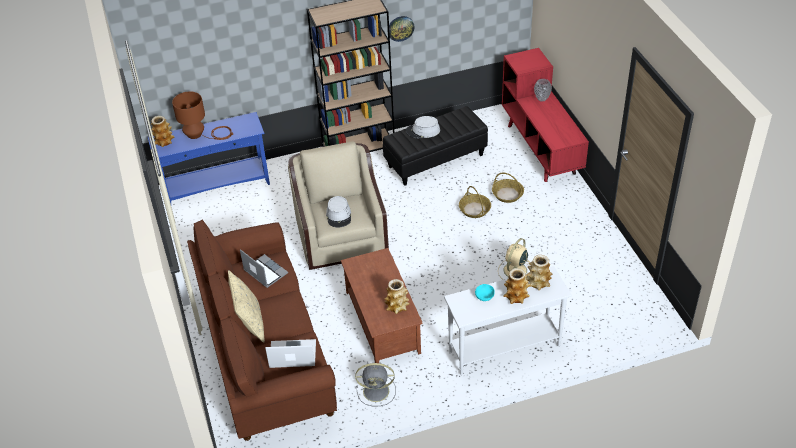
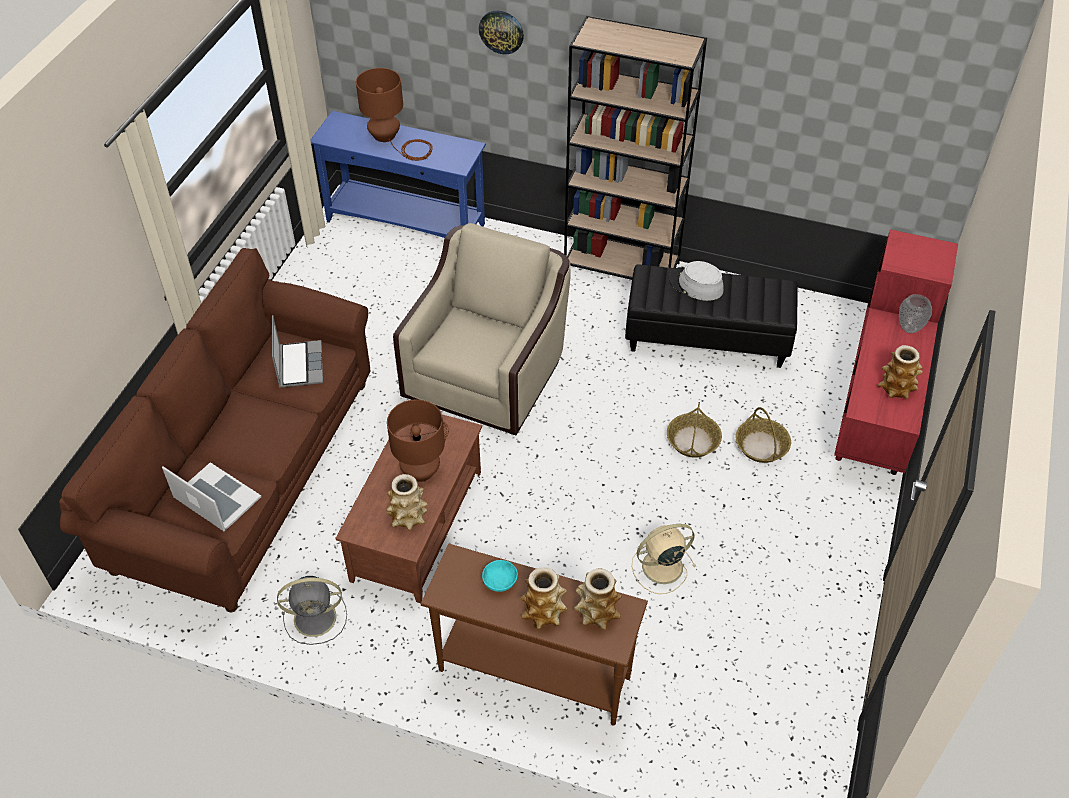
camera: 35 degrees right, 5 degrees up
(164, 141) = (342, 126): vase -> vase (896, 387)
(250, 323) = (216, 423): beige pillow -> none
(339, 215) = (466, 342): grey hat -> none
(375, 277) = (424, 456): none -> brown table lamp
(377, 391) = (317, 618): grey fan -> grey fan turned 45 degrees counterclockwise
(400, 28) = (735, 110): wall clock -> wall clock (501, 31)
(504, 349) = (532, 675): white console table -> brown console table

